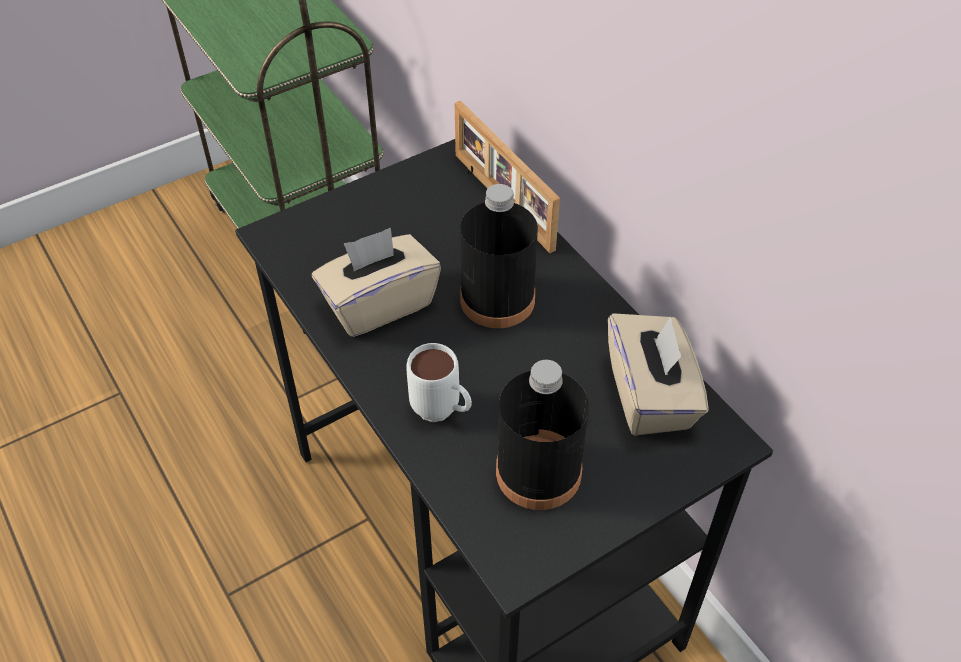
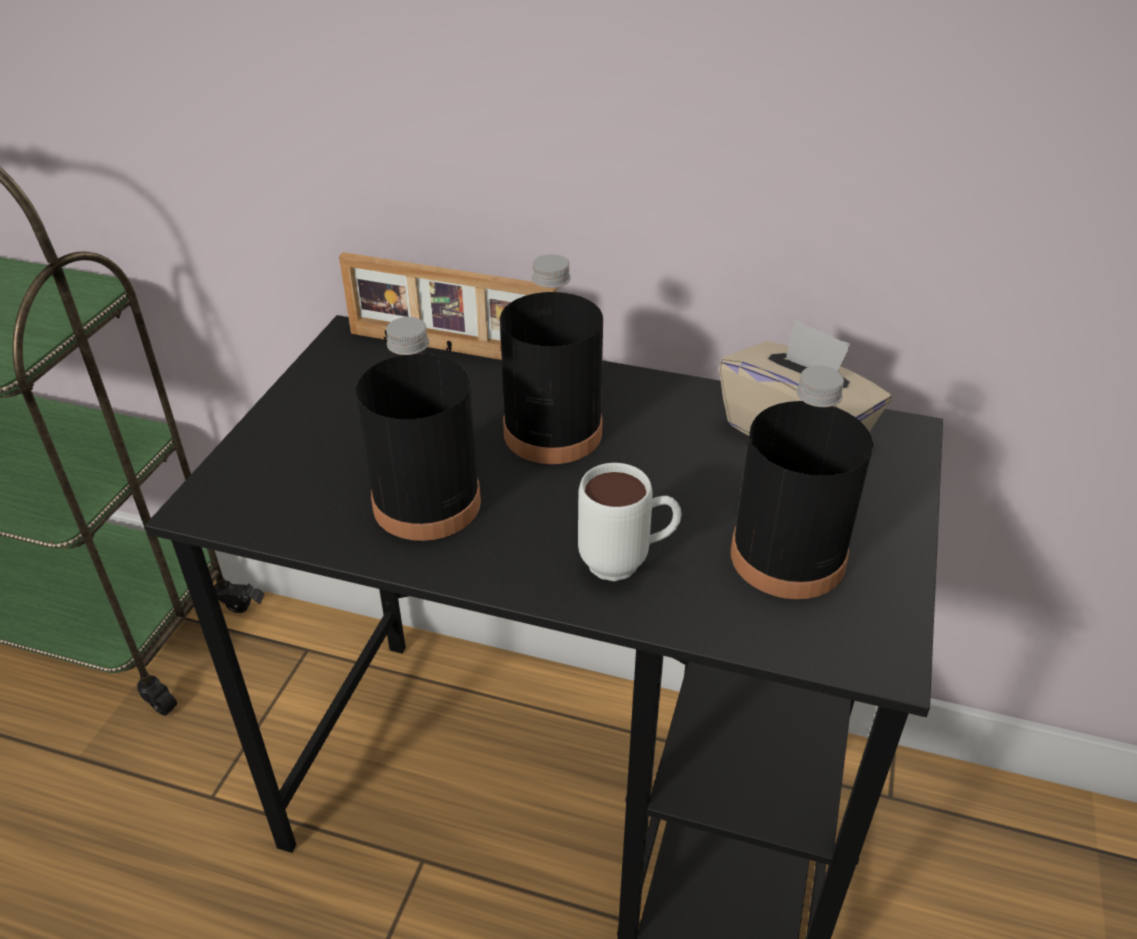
camera: 40 degrees left, 10 degrees down
(378, 304) = (427, 503): beige tissue box -> black bottle

